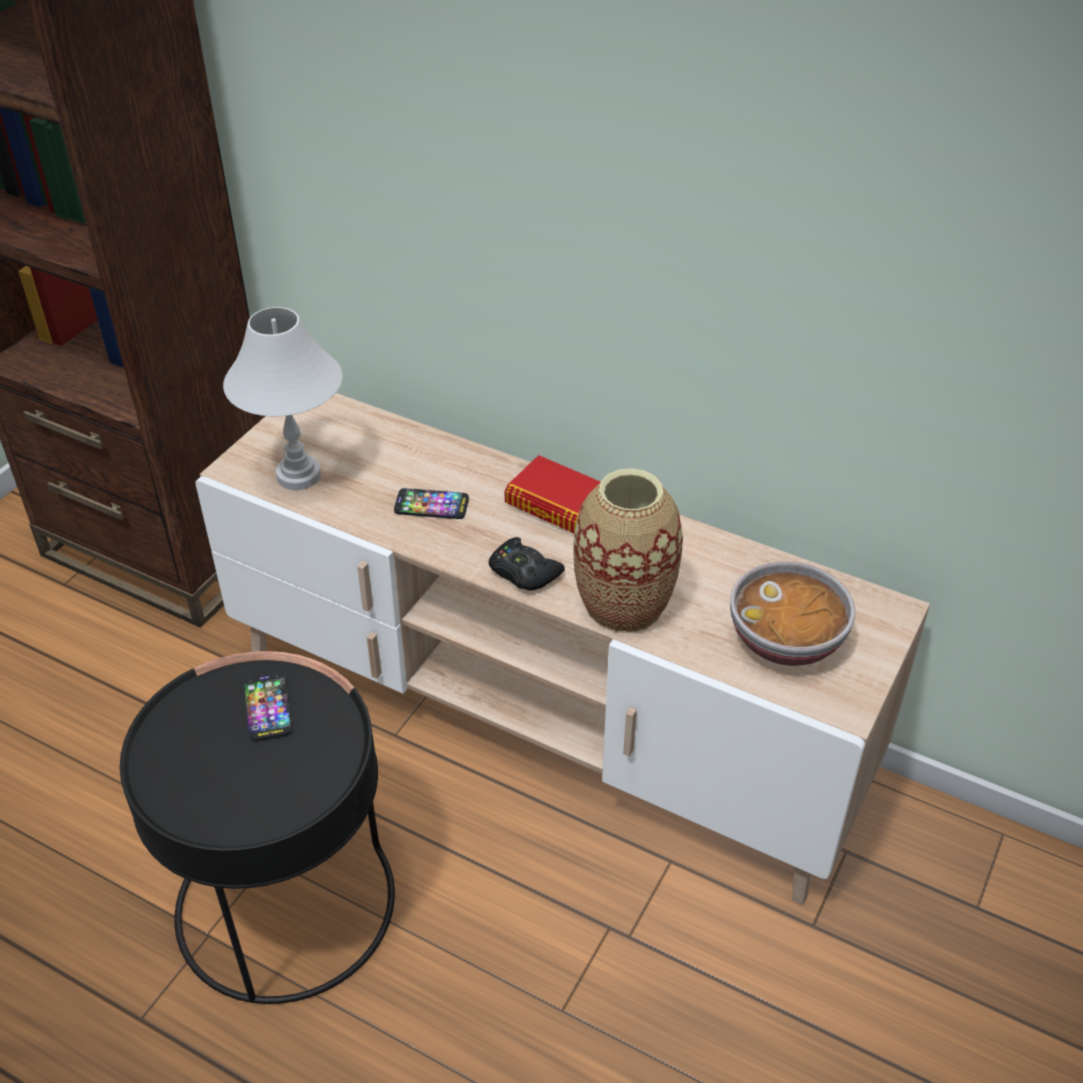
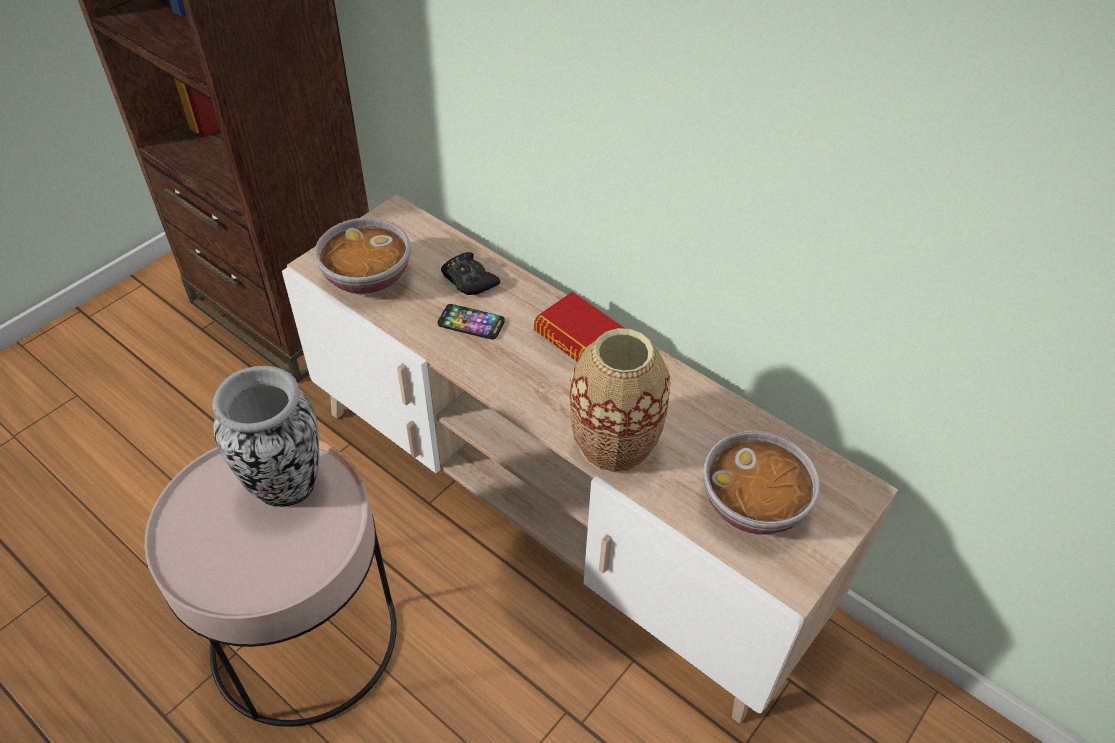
camera: 10 degrees right, 5 degrees up
(268, 708) = (286, 487): phone -> vase
(284, 904) = (303, 637): black side table -> pink side table
(298, 475) = (367, 278): white table lamp -> bowl
(523, 572) = (533, 398): black game controller -> black game controller (469, 280)

